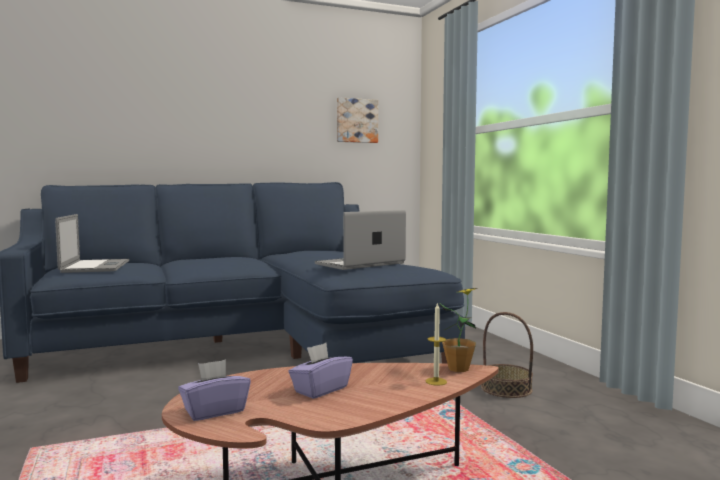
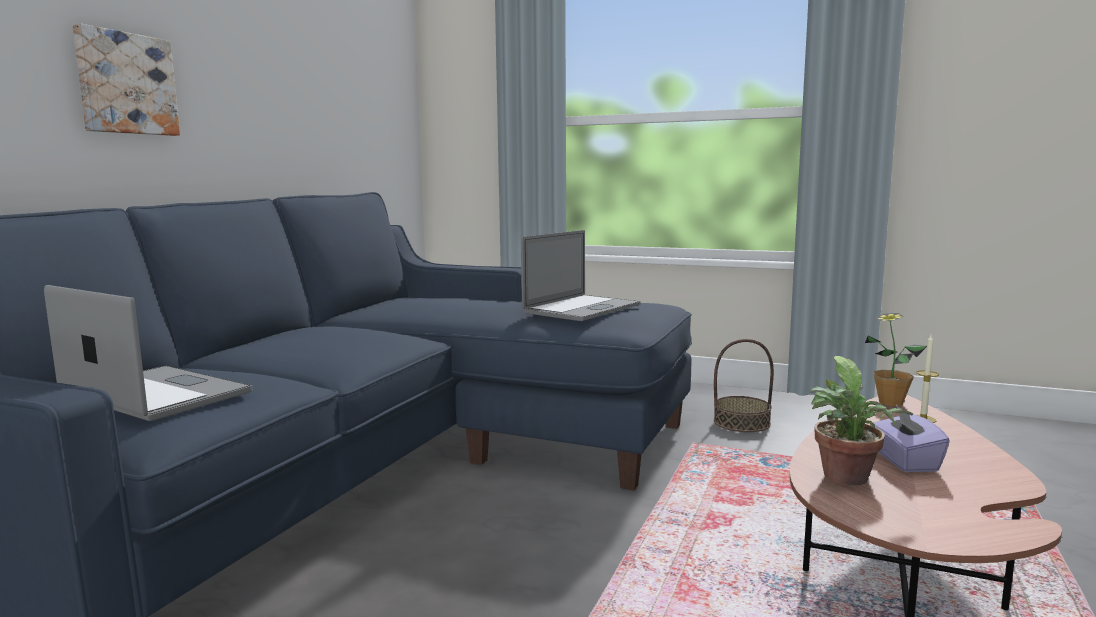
camera: 45 degrees left, 5 degrees up
(214, 411) = (941, 522): purple tissue box -> none
(256, 383) = (847, 480): none -> potted plant
(356, 121) = (359, 95): picture -> picture (125, 84)
(360, 264) = (582, 308): laptop -> laptop turned 150 degrees counterclockwise

